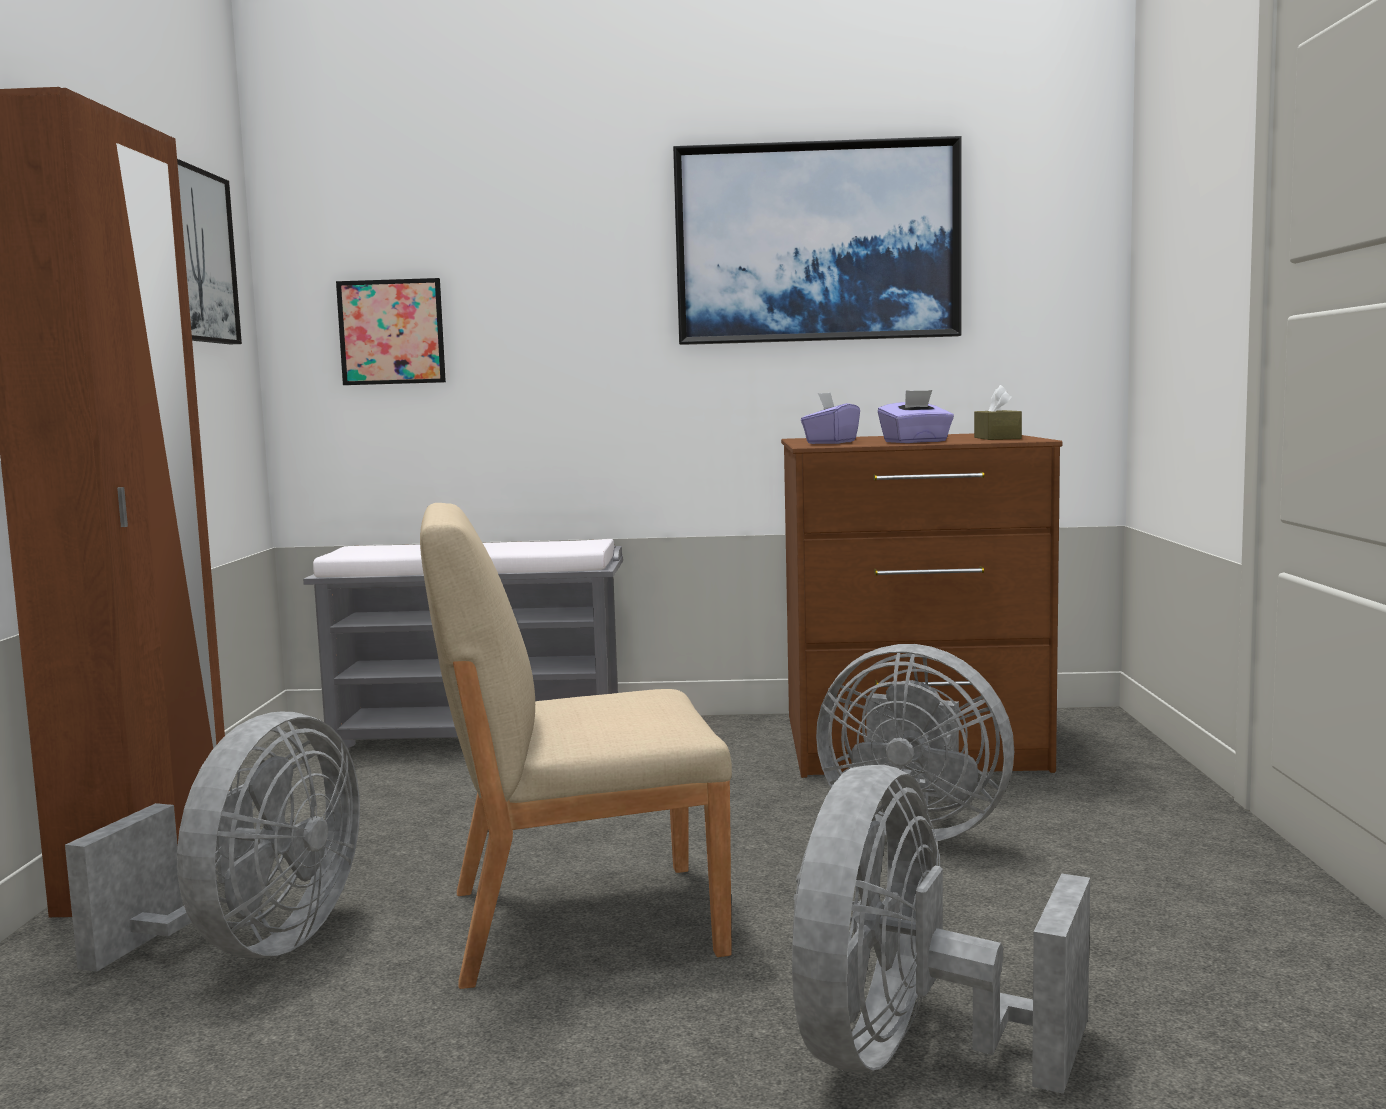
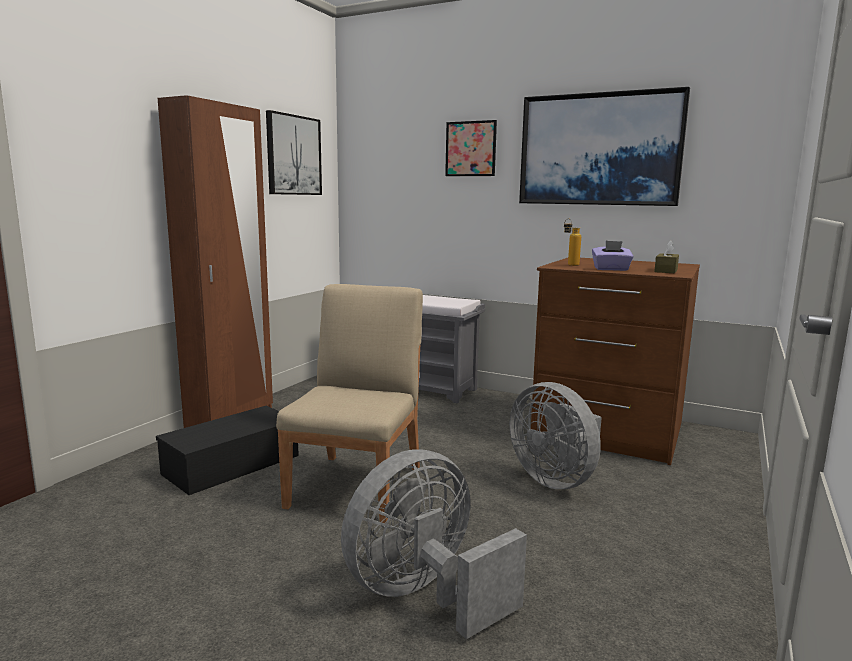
camera: 25 degrees right, 5 degrees up
(252, 946) = (233, 463): grey fan -> black storage box
(391, 332) = (391, 190): picture -> picture (470, 149)
(579, 921) = (357, 486): beige chair -> beige chair turned 90 degrees clockwise
(830, 443) = (569, 265): purple tissue box -> bottle

